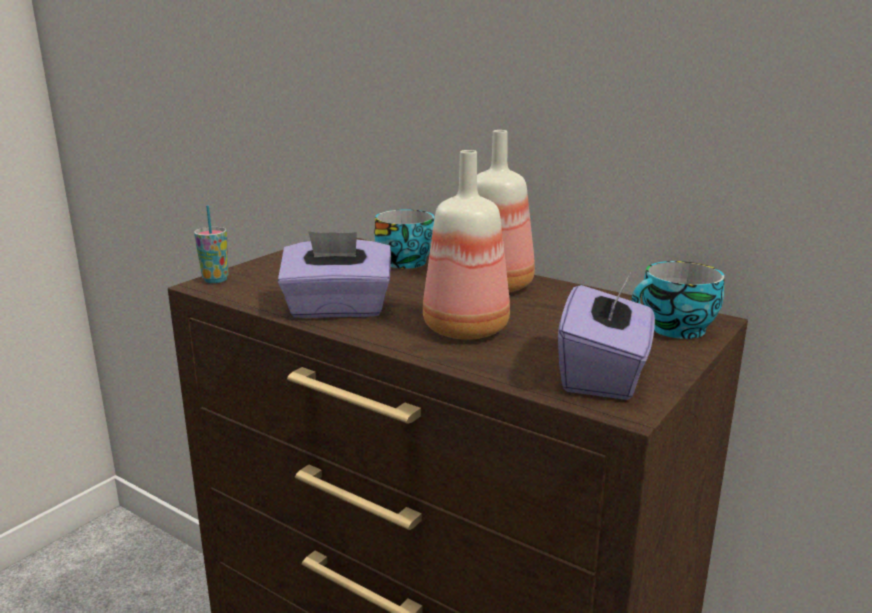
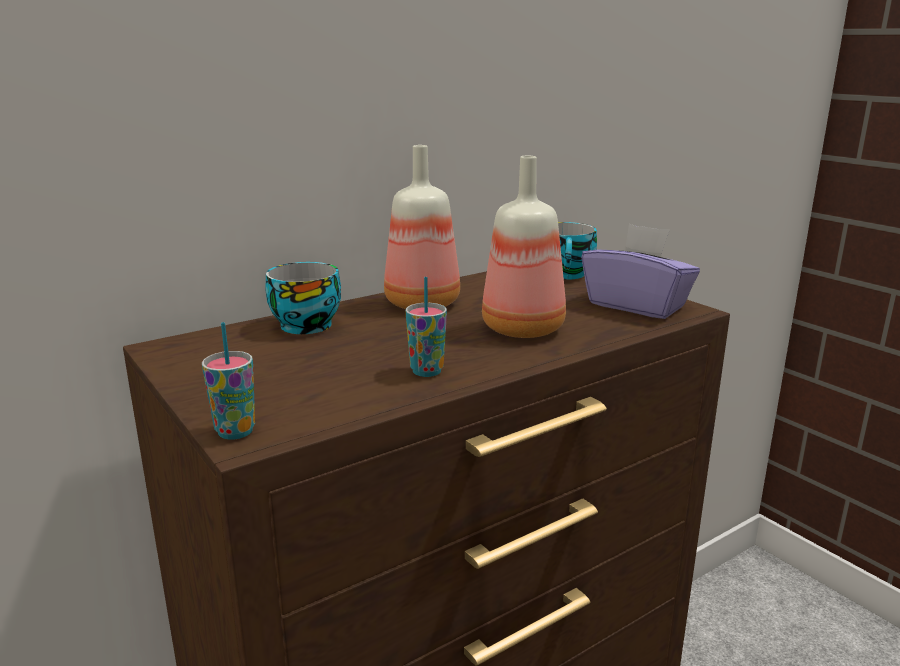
camera: 70 degrees left, 0 degrees up
(337, 309) = (426, 371): purple tissue box -> cup

